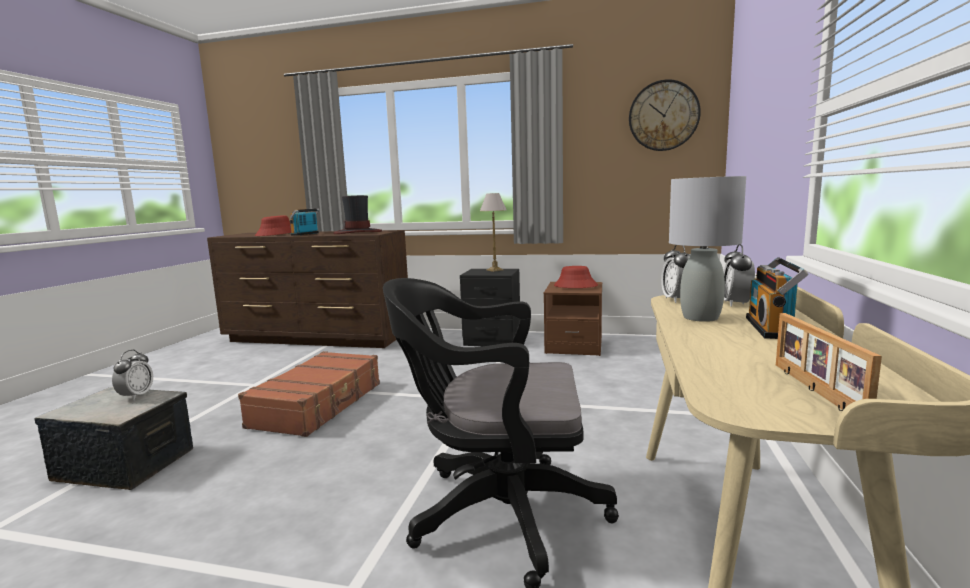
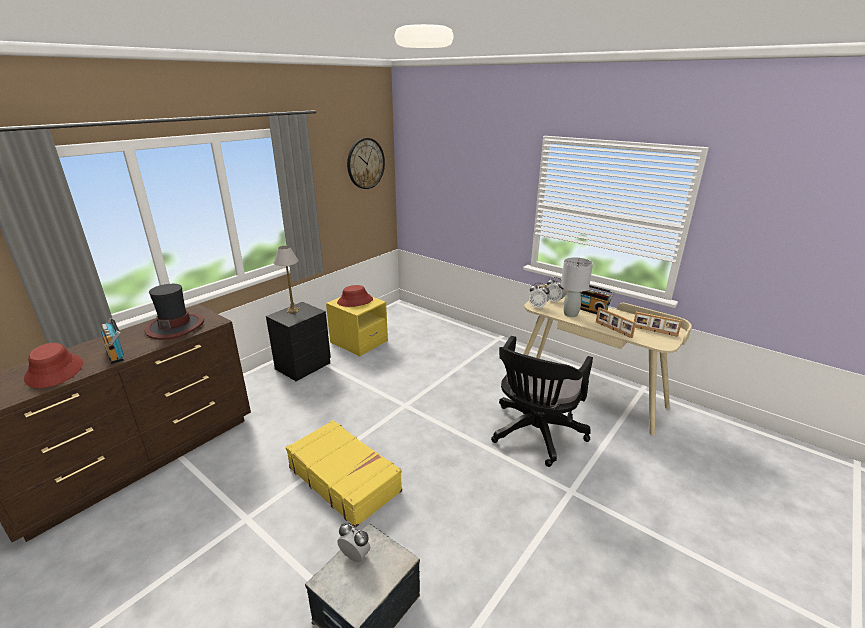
camera: 65 degrees left, 15 degrees up
(319, 405) = (344, 479): brown suitcase -> yellow suitcase
(574, 346) = (359, 342): brown nightstand -> yellow nightstand
(704, 350) = (613, 330): none -> picture frame

